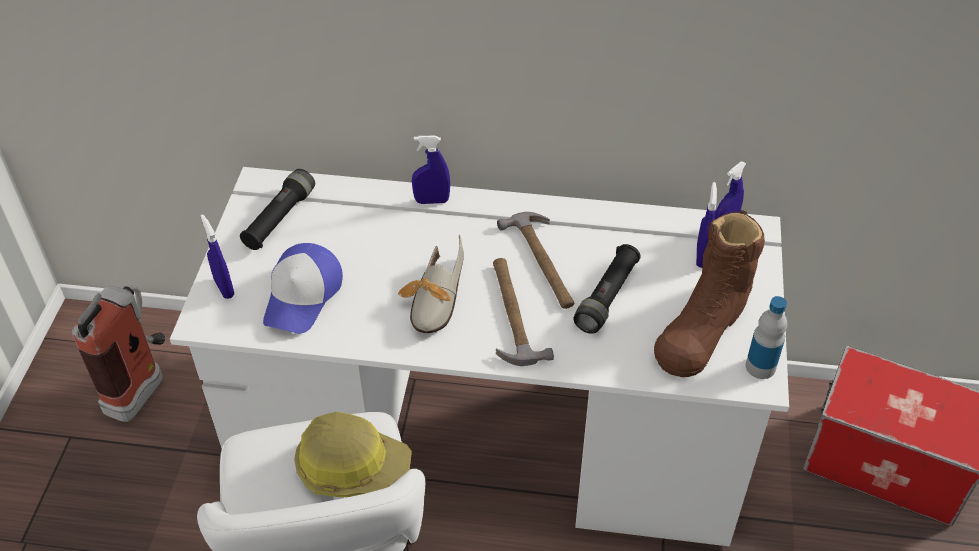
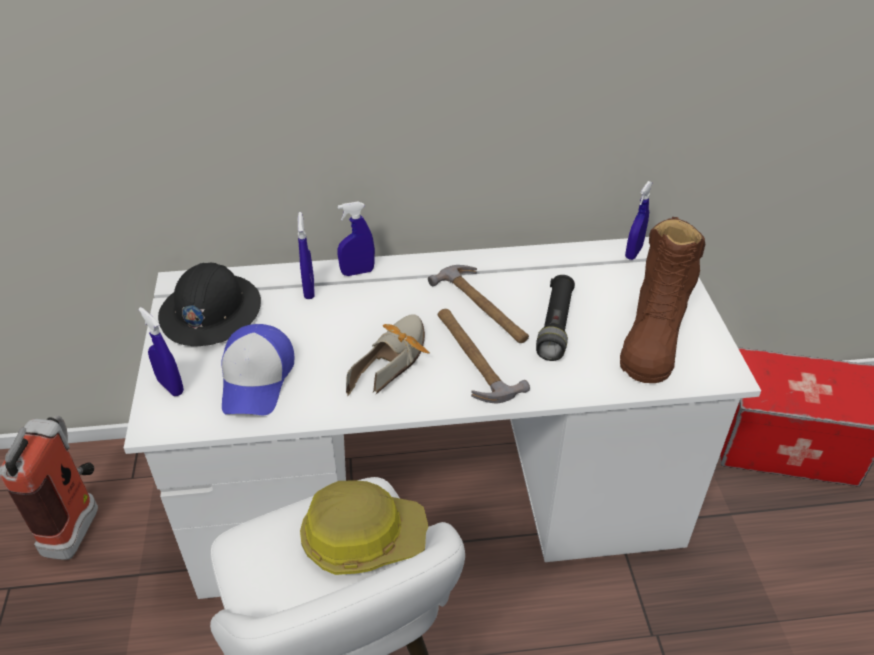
camera: 15 degrees left, 5 degrees down
(279, 219) = (210, 312): black flashlight -> black hard hat
(435, 301) = (393, 359): shoe -> shoe turned 150 degrees counterclockwise
(701, 257) = (624, 277): blue spray bottle -> blue spray bottle (309, 290)
(760, 367) = (720, 361): bottle -> none

